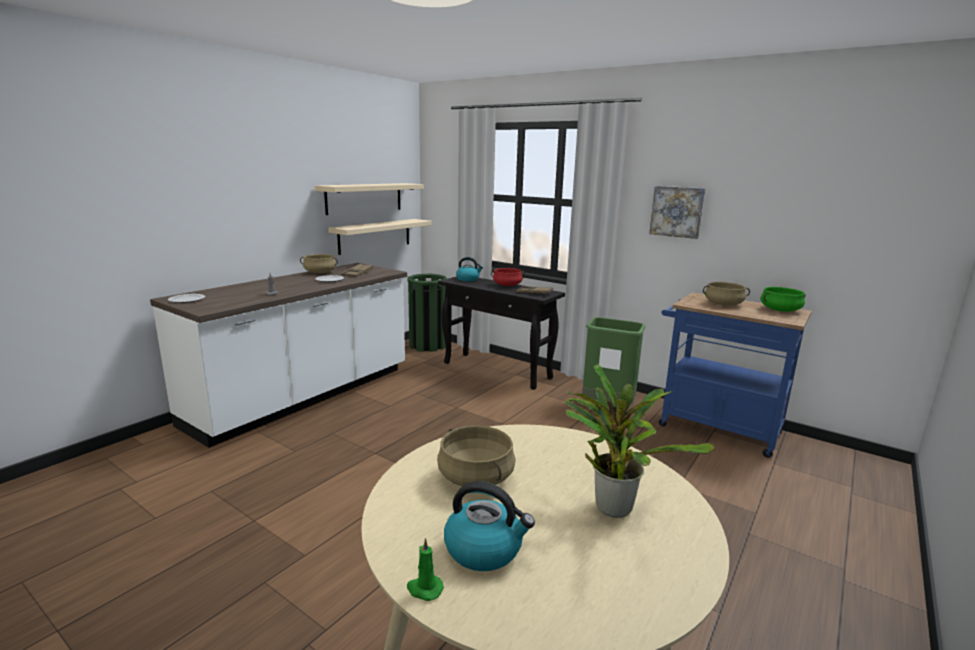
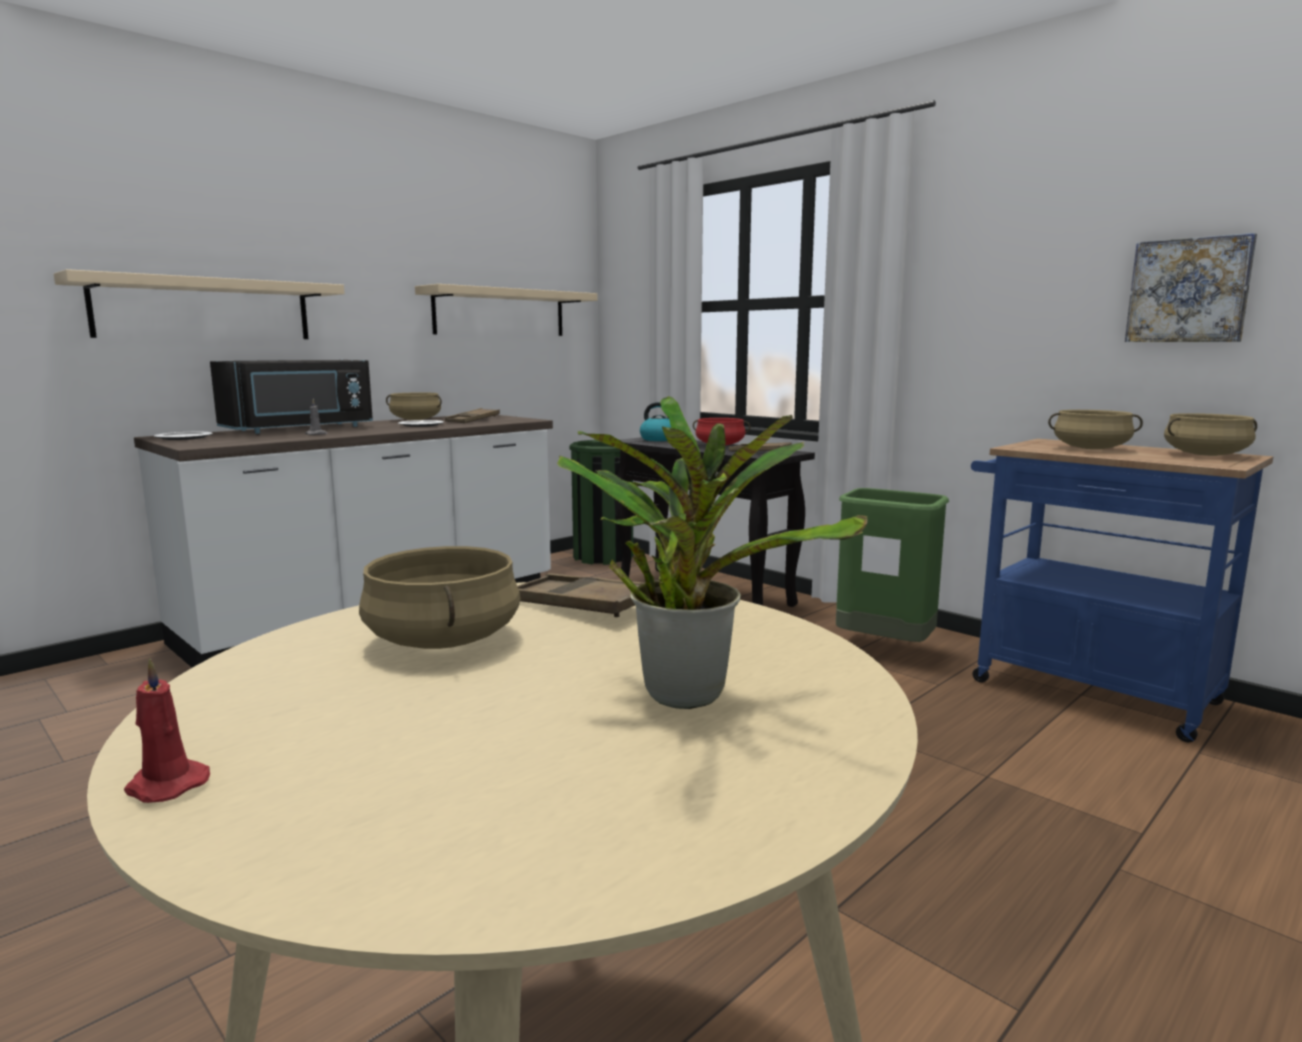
camera: 10 degrees right, 5 degrees down
(255, 286) = (300, 429): none -> black microwave
(375, 236) = (518, 374): beige shelf -> beige shelf (205, 309)
(424, 589) = (165, 785): green candle -> red candle
(485, 549) = (355, 736): kettle -> none
(525, 445) = (580, 605): none -> brown tray
(677, 211) = (1006, 295): picture -> picture (1189, 291)
(780, 310) = (1205, 455): green cooking pot -> beige cooking pot

